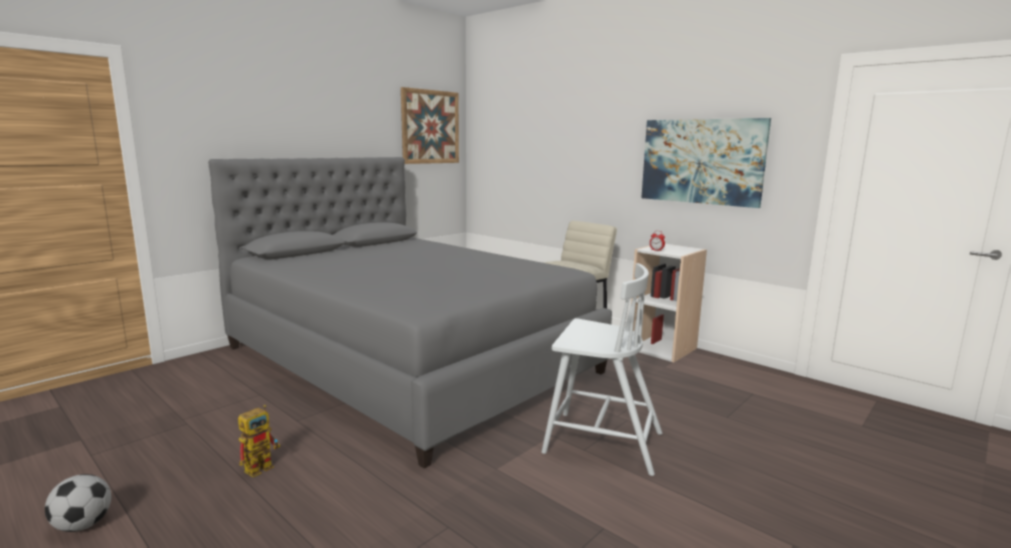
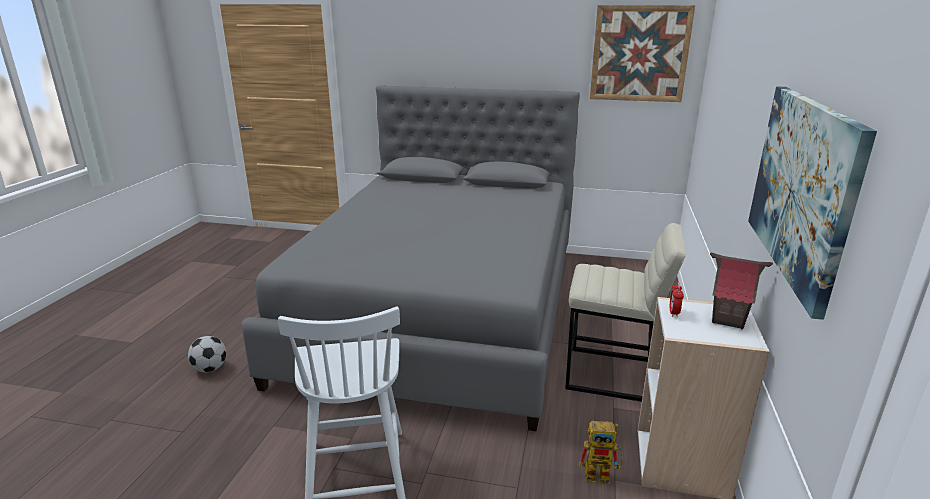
camera: 60 degrees right, 10 degrees up
(84, 525) = (156, 310): football -> football (210, 369)
(263, 466) = (233, 328): toy robot -> toy robot (602, 475)
(672, 247) = (728, 320): none -> toy house

